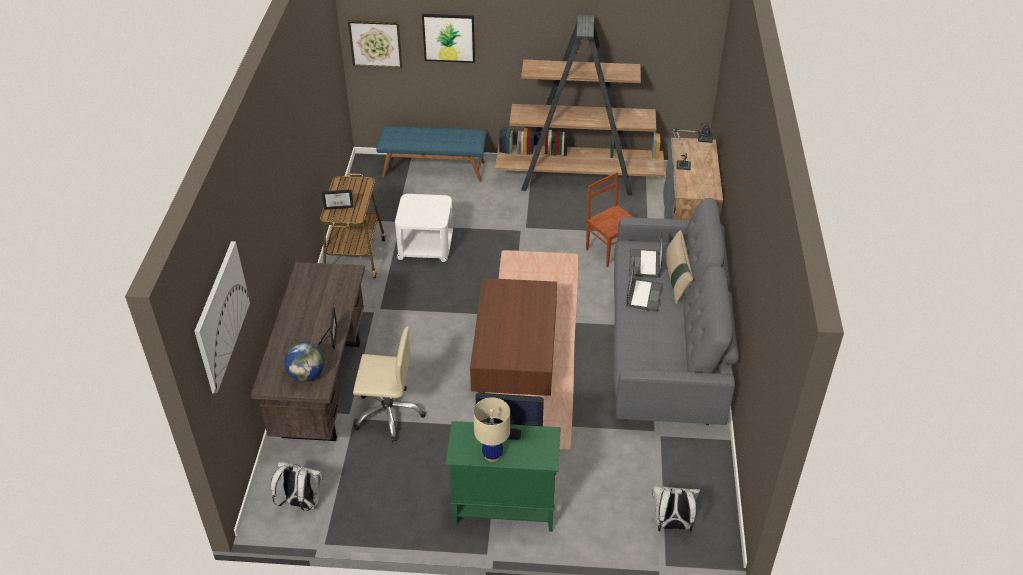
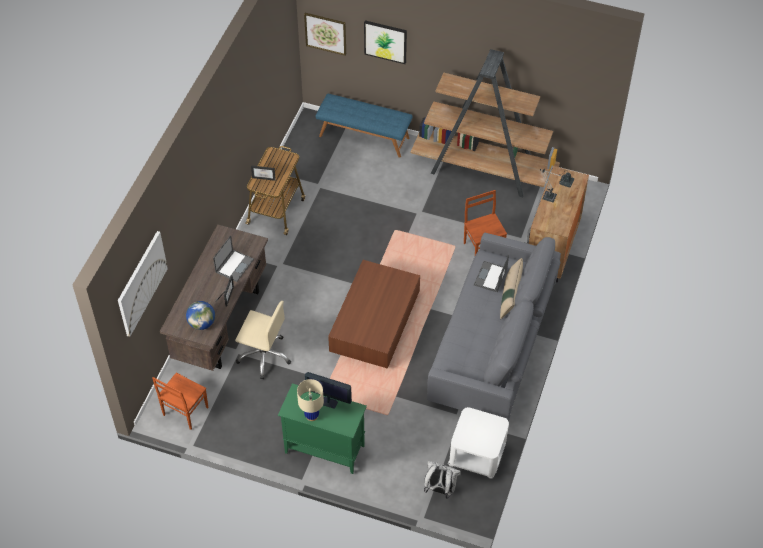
camera: 15 degrees right, 10 degrees up
(301, 503) = (184, 411): white backpack -> brown chair
(426, 246) = (335, 213): white side table -> white side table (477, 454)
(644, 295) = (478, 305): laptop -> laptop (234, 265)

